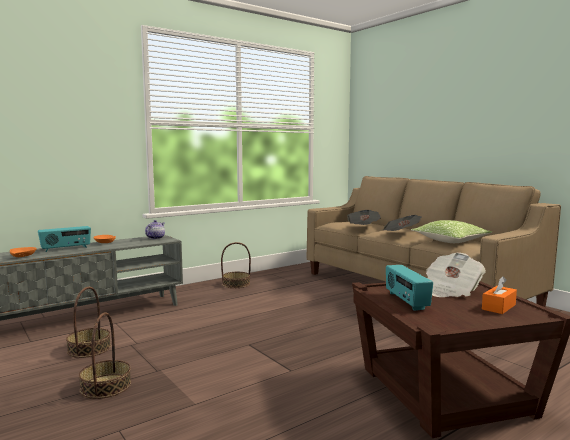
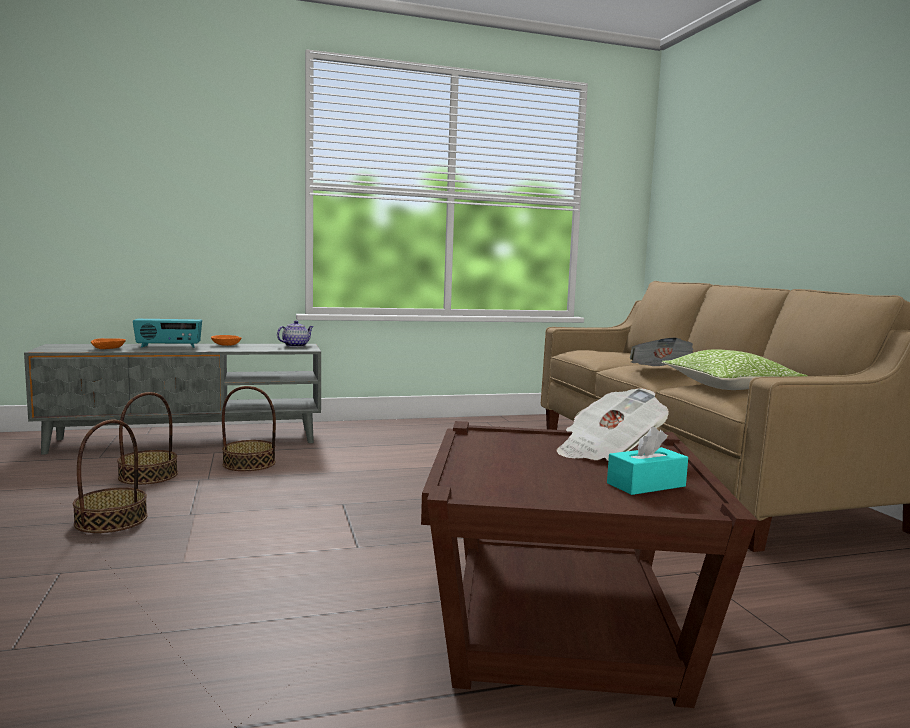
camera: 20 degrees right, 0 degrees up
(236, 284) = (421, 428): basket -> basket (249, 463)
(363, 227) = (613, 358): newspaper -> none
(406, 301) = (497, 455): radio -> none
(498, 307) = (646, 485): orange tissue box -> turquoise tissue box

